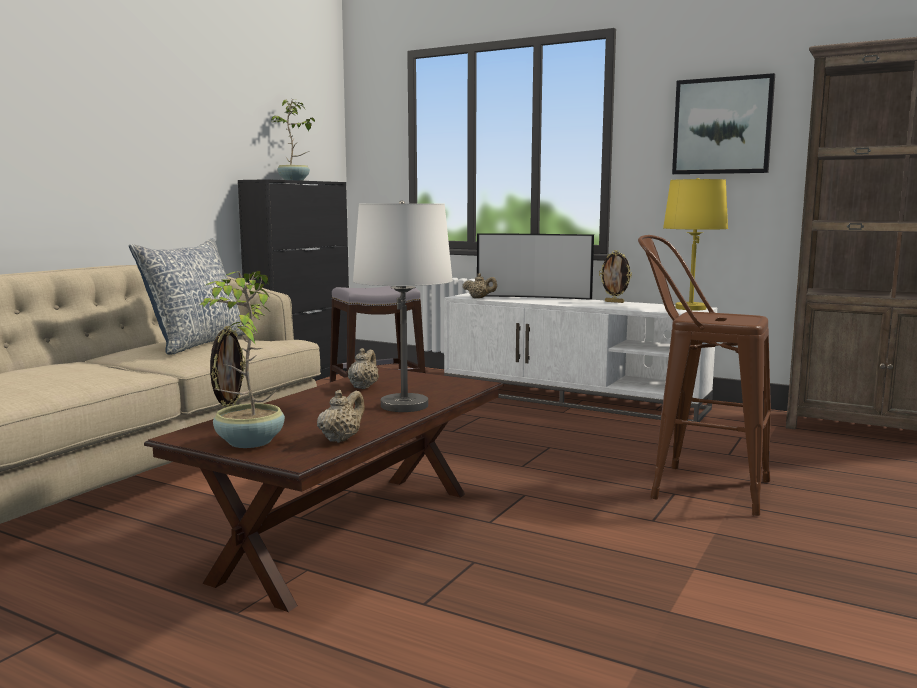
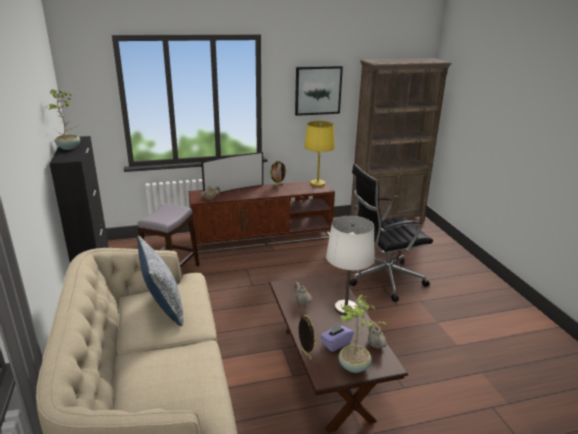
camera: 45 degrees left, 15 degrees up
(291, 422) = (335, 344): none -> purple tissue box
(573, 399) = (263, 238): white tv stand -> brown tv stand
(696, 487) = (383, 279): brown stool -> black office chair

